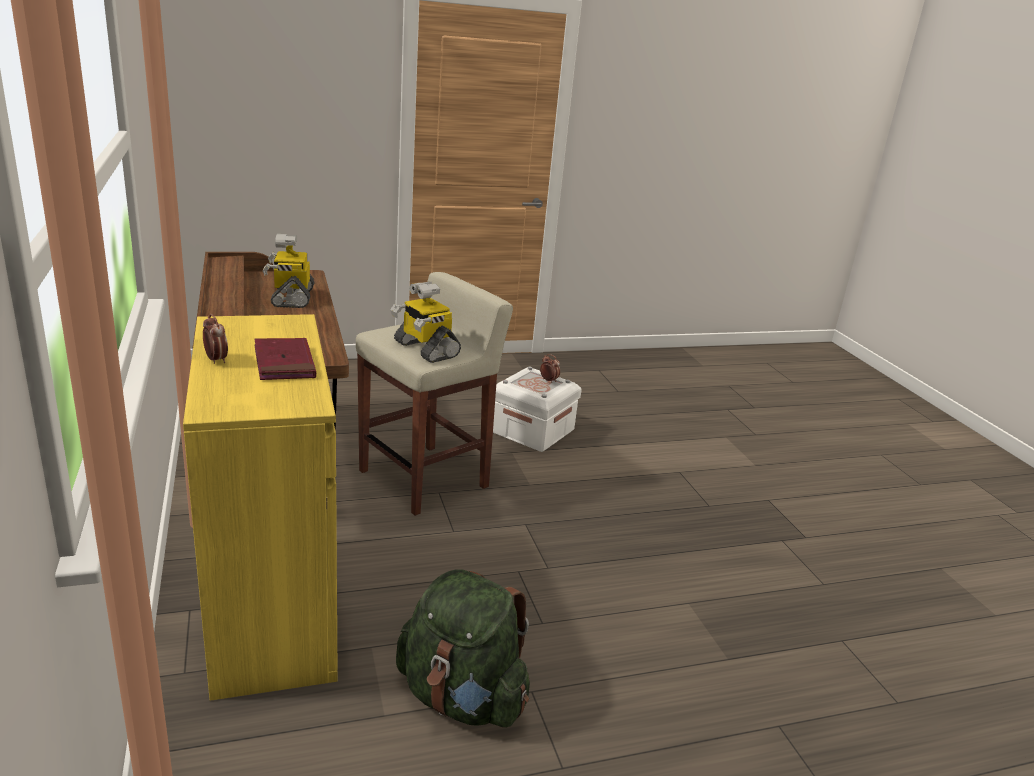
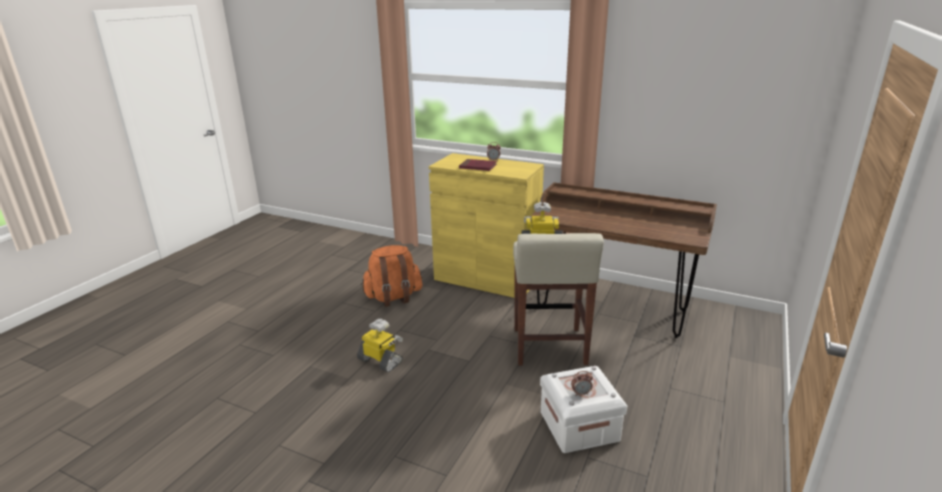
camera: 135 degrees right, 0 degrees up
(291, 298) = (643, 226): toy robot -> toy robot (381, 361)
(462, 698) = (393, 297): green backpack -> orange backpack

